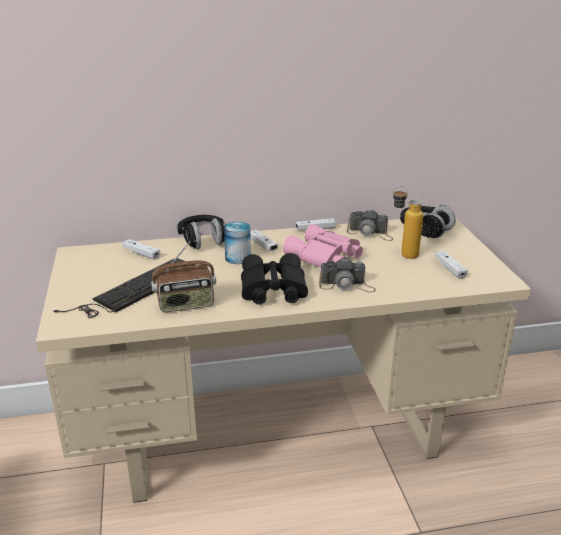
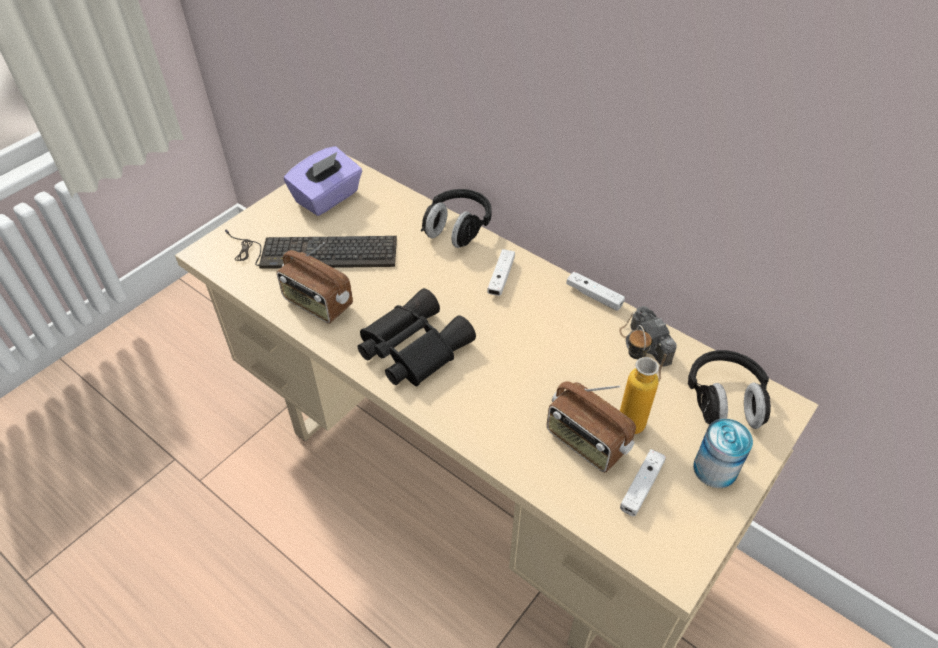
camera: 50 degrees right, 20 degrees up
(97, 266) = (328, 198): none -> purple tissue box
(141, 253) = (382, 207): white game controller -> none
(238, 258) = (450, 278): can -> can (715, 469)
(324, 257) = (531, 346): pink binoculars -> none
(347, 285) = (485, 406): camera -> none
(406, 270) = (586, 442): none -> radio

